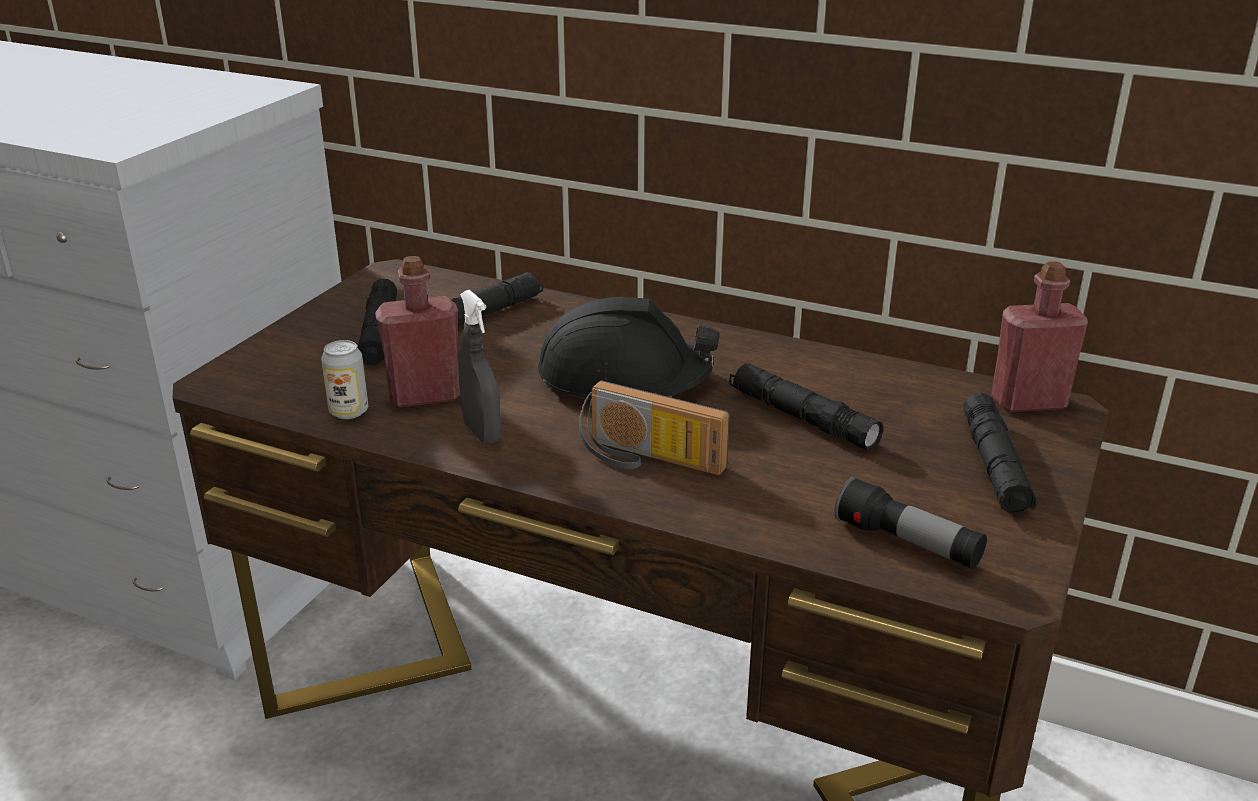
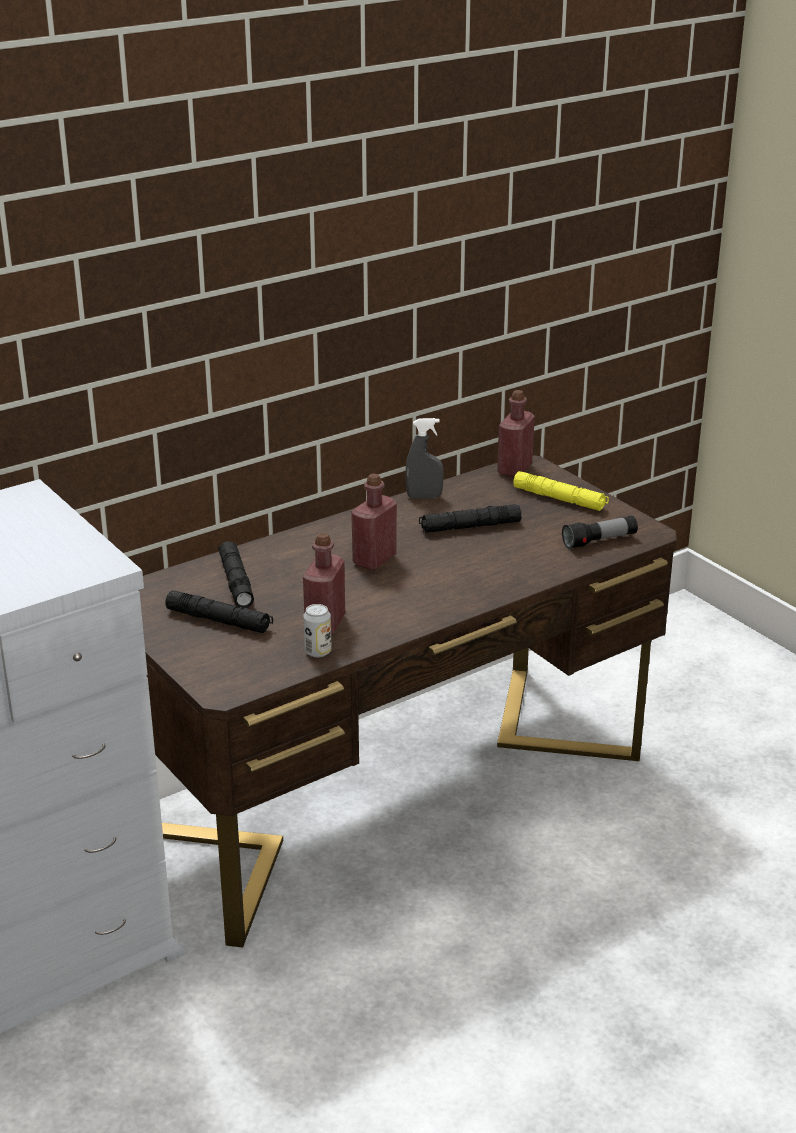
camera: 60 degrees left, 0 degrees up
(482, 433) = (390, 616): grey spray bottle -> grey spray bottle (424, 497)
(624, 379) = (374, 560): black hard hat -> red bottle
(647, 460) = (467, 578): radio -> none
(994, 466) = (559, 499): black flashlight -> yellow flashlight

